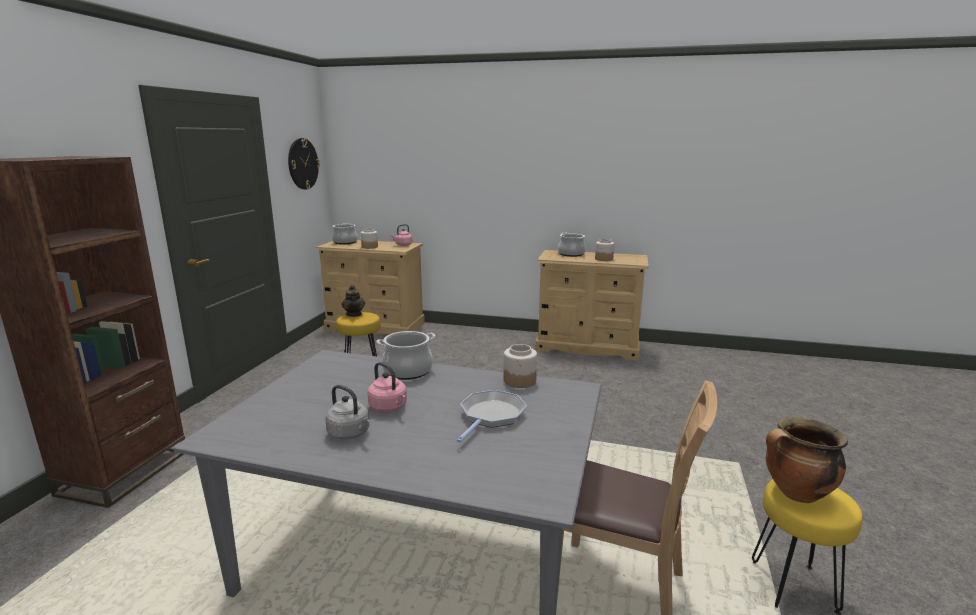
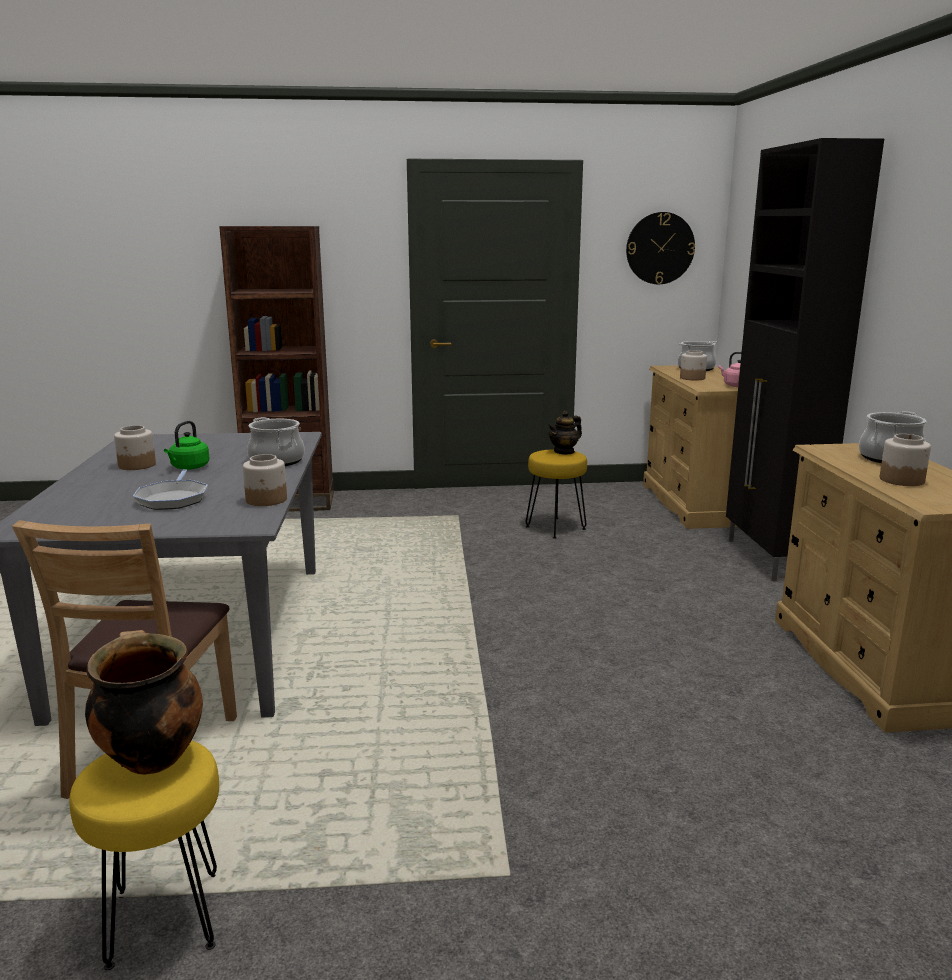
camera: 70 degrees right, 0 degrees up
(350, 433) = (137, 465): grey kettle -> jar
(389, 407) = (188, 467): pink kettle -> green kettle
(469, 332) = (770, 559): none -> black cabinet
(491, 416) = (173, 499): frying pan -> frying pan turned 75 degrees clockwise

